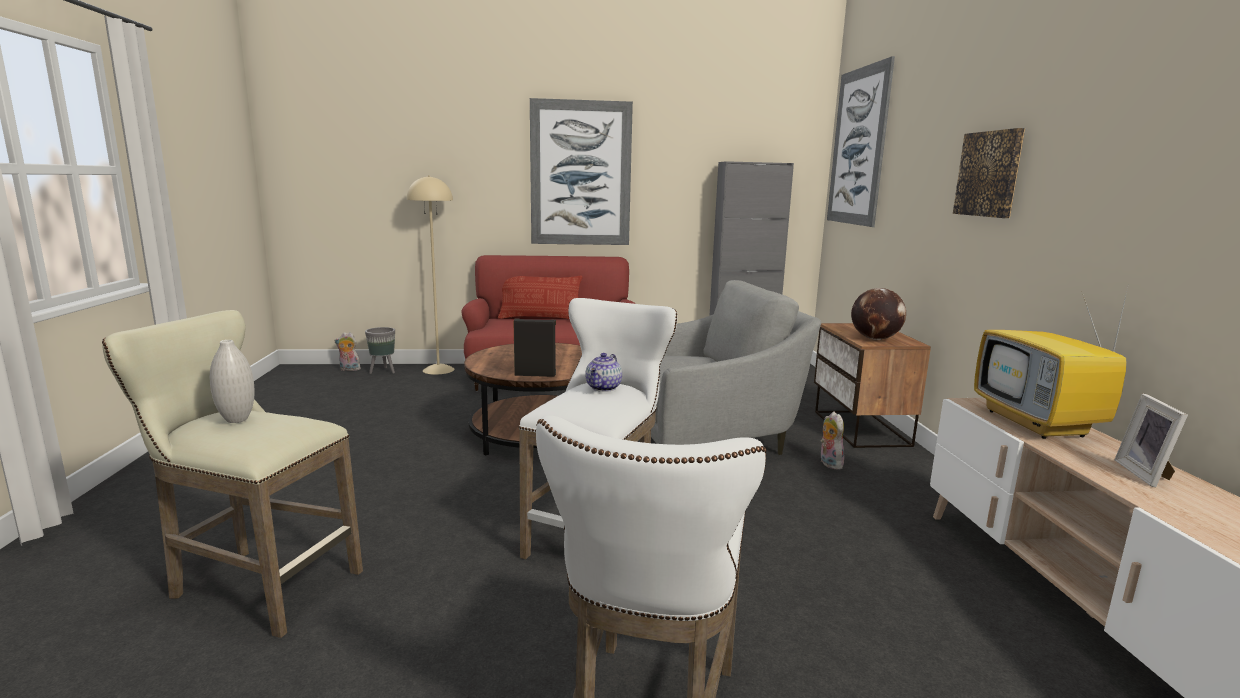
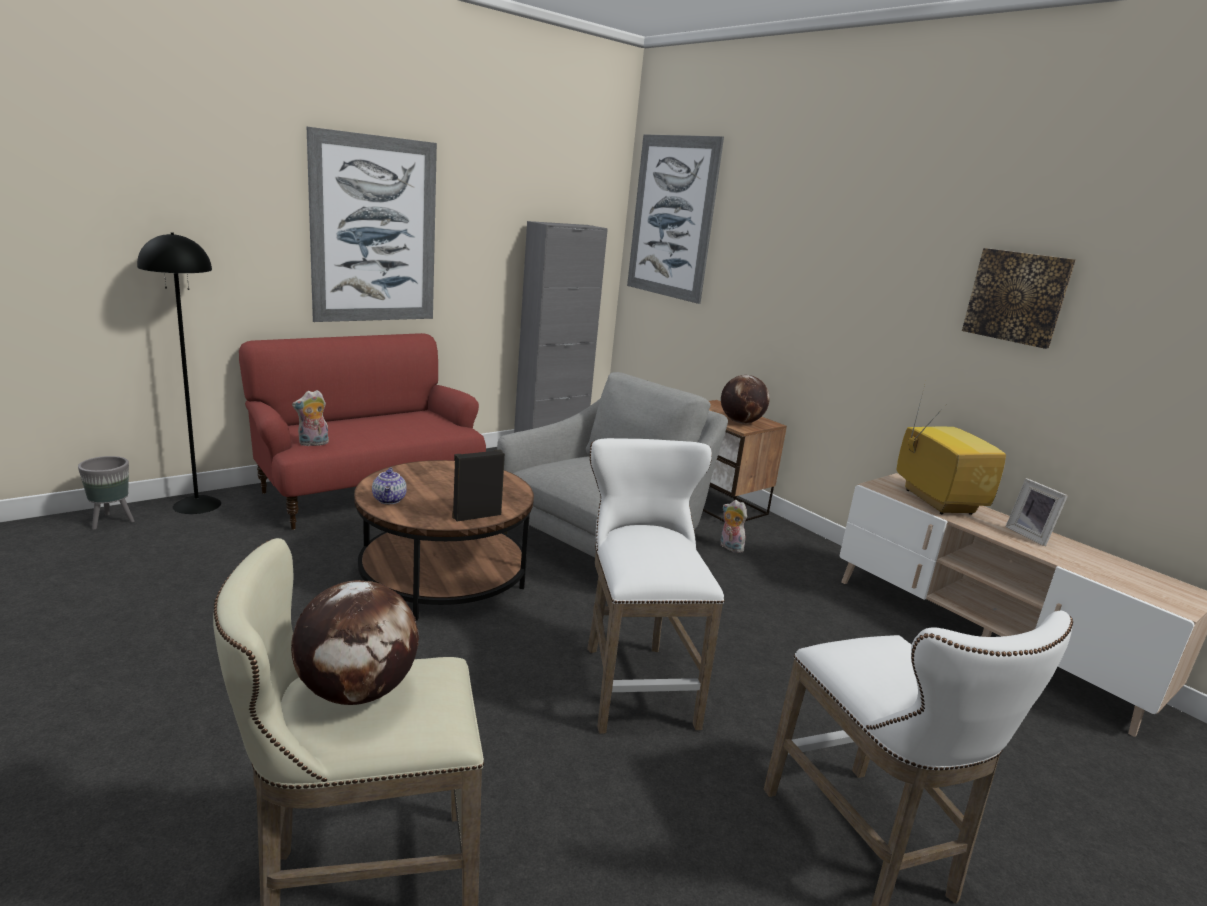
camera: 35 degrees left, 5 degrees up
(237, 420) = (358, 692): white vase -> globe
(349, 369) = (46, 528): plush toy -> plush toy (313, 444)
(439, 370) = (197, 504): beige floor lamp -> black floor lamp
(540, 318) = (344, 421): pillow -> none
(604, 388) = (650, 535): teapot -> teapot (390, 500)
(989, 174) = (851, 279): picture -> picture (1017, 297)
(1038, 424) = (935, 501): television -> television turned 150 degrees counterclockwise

